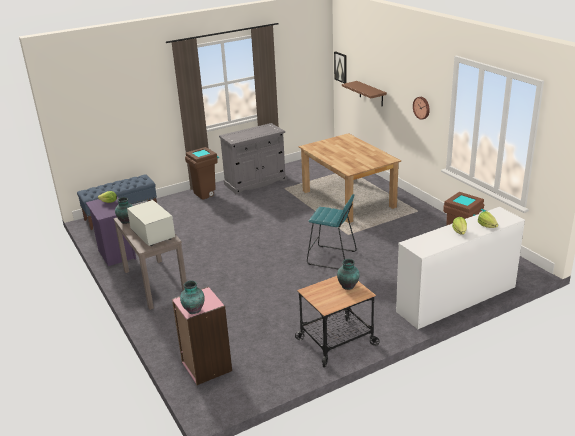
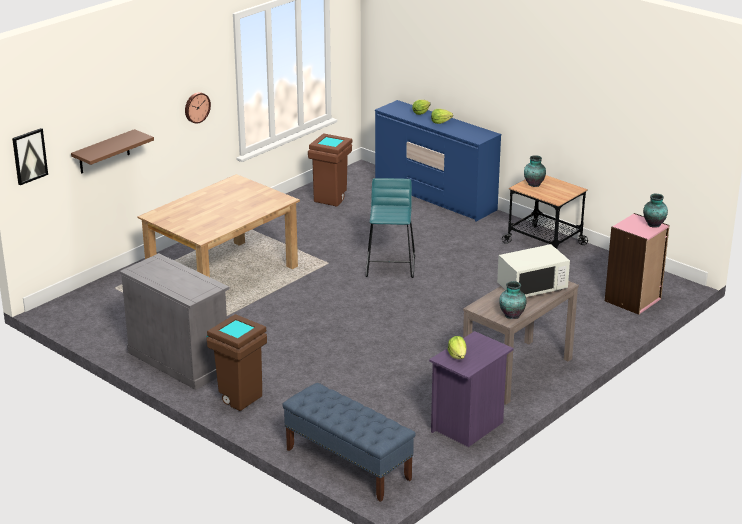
camera: 110 degrees left, 0 degrees up
(152, 234) = (532, 288): white microwave -> white microwave turned 150 degrees counterclockwise
(456, 299) = (435, 197): white dresser -> blue dresser

